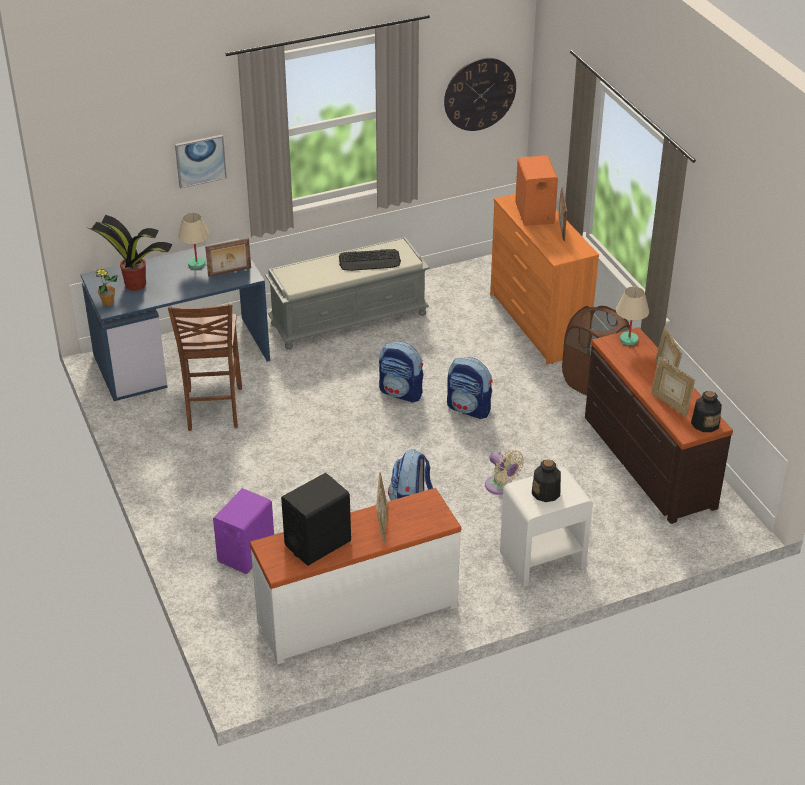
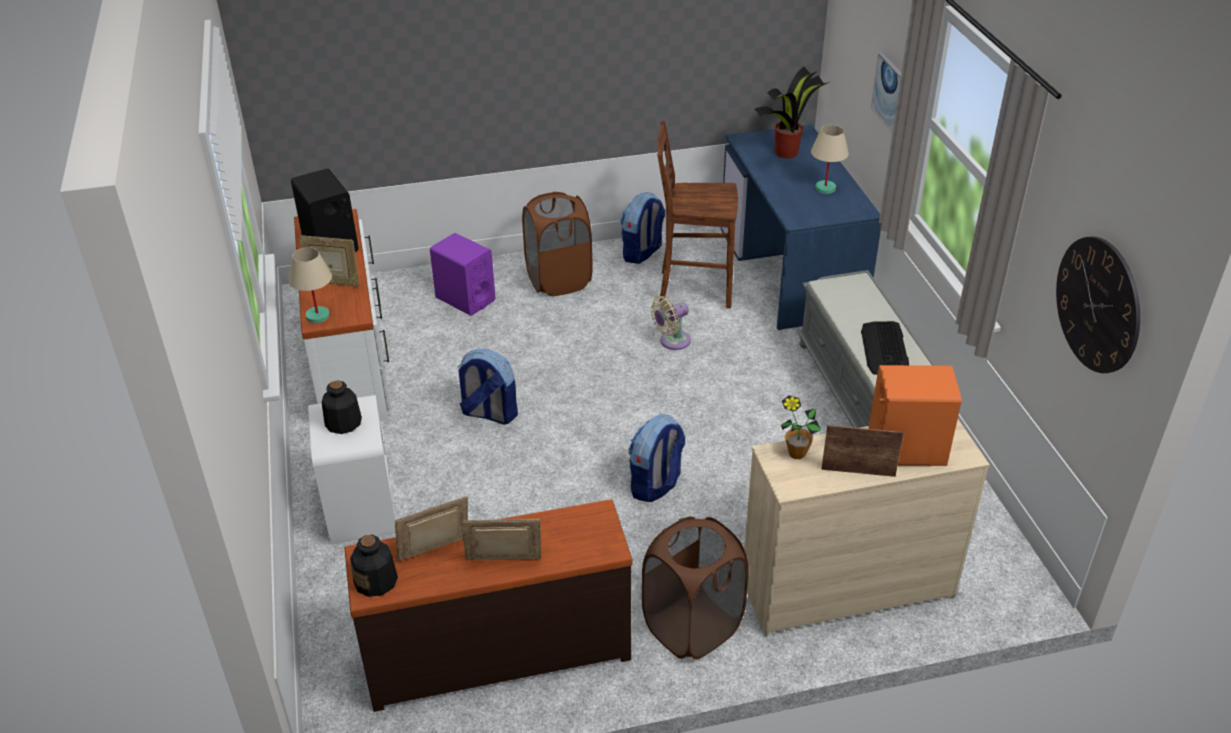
camera: 100 degrees right, 0 degrees up
(108, 302) = (755, 138): potted plant -> potted plant (796, 453)
(208, 494) = (559, 280): none -> brown laundry basket
(230, 272) = (805, 208): picture frame -> none
(401, 392) = (700, 428): backpack -> backpack (642, 253)
(501, 487) = (497, 492): beige fan -> beige fan (672, 341)
(537, 324) = (846, 588): orange dresser -> beige dresser
(628, 339) = (601, 539): beige table lamp -> beige table lamp (318, 315)

